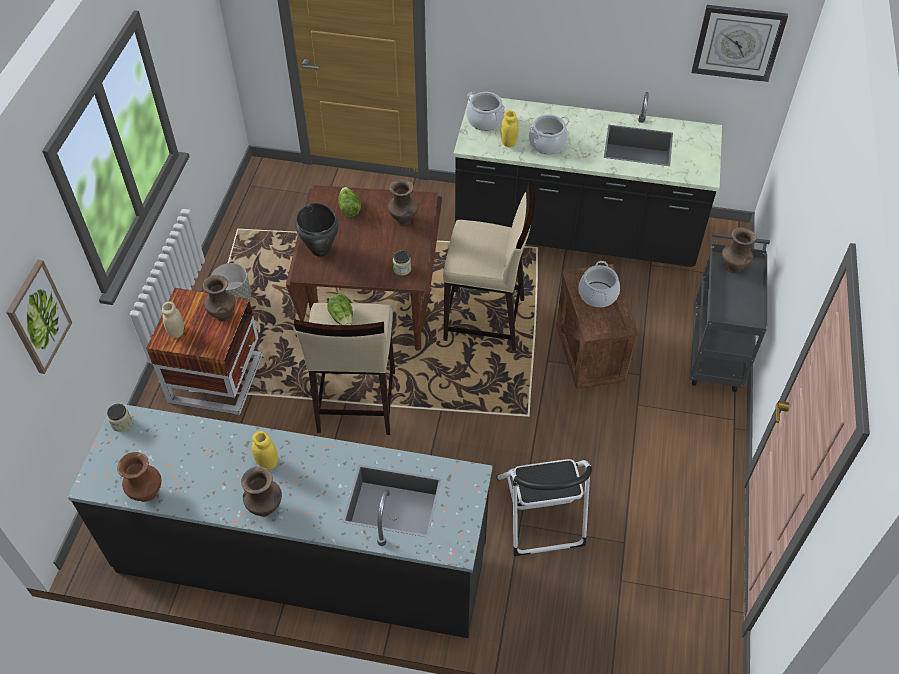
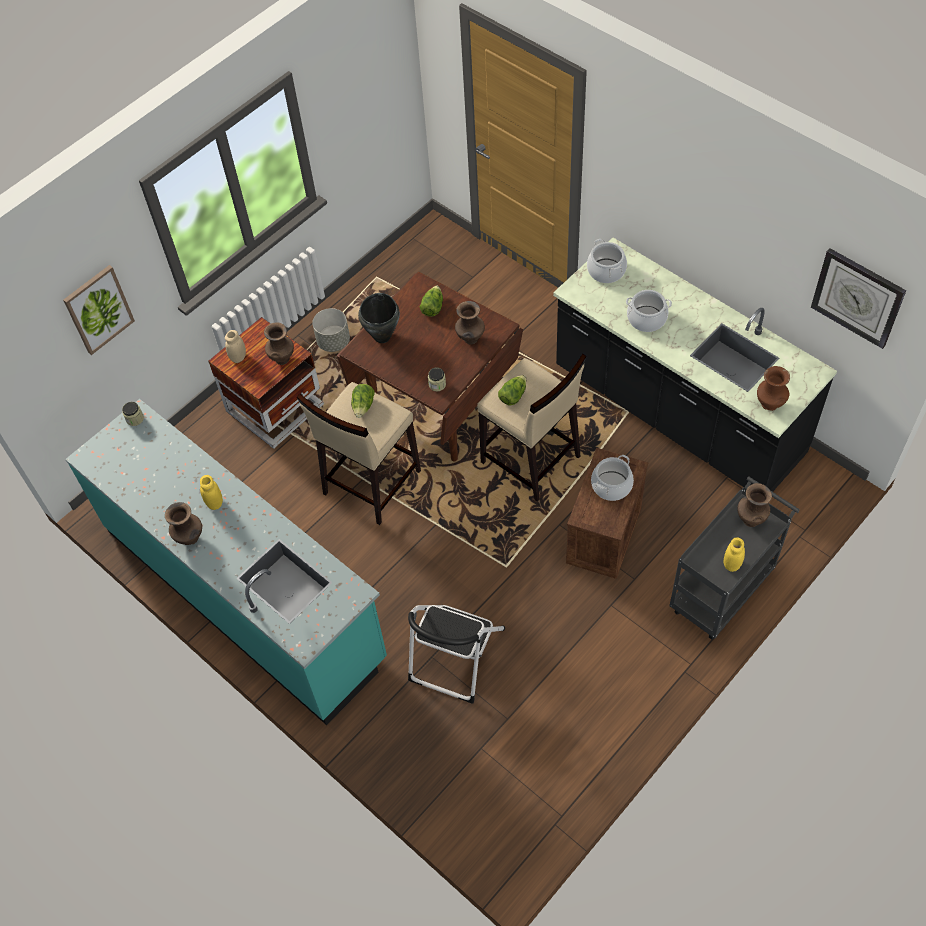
camera: 35 degrees right, 5 degrees up
(148, 494) = (118, 484): brown vase -> brown vase (770, 405)
(302, 558) = (245, 593): black counter -> turquoise counter
(472, 252) = (513, 395): none -> lettuce
(508, 142) = (611, 303): yellow jar -> yellow jar (732, 564)

